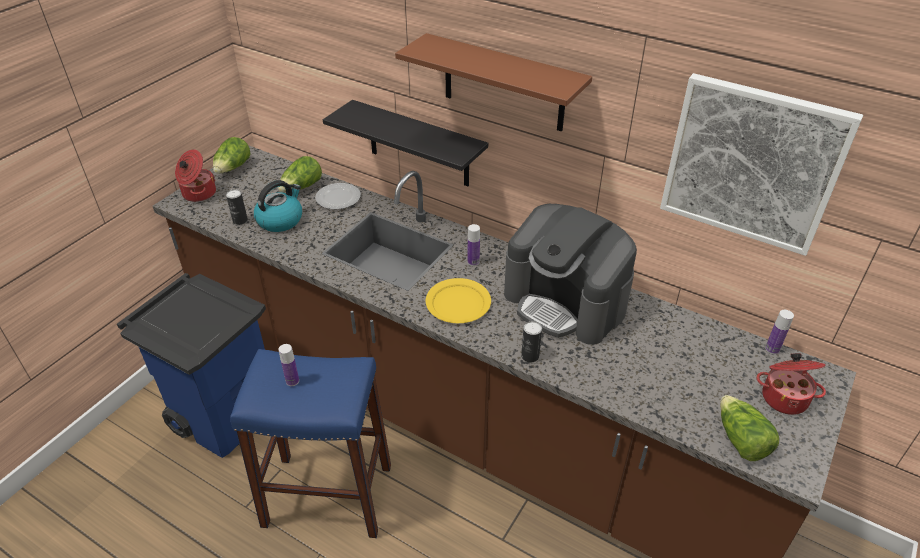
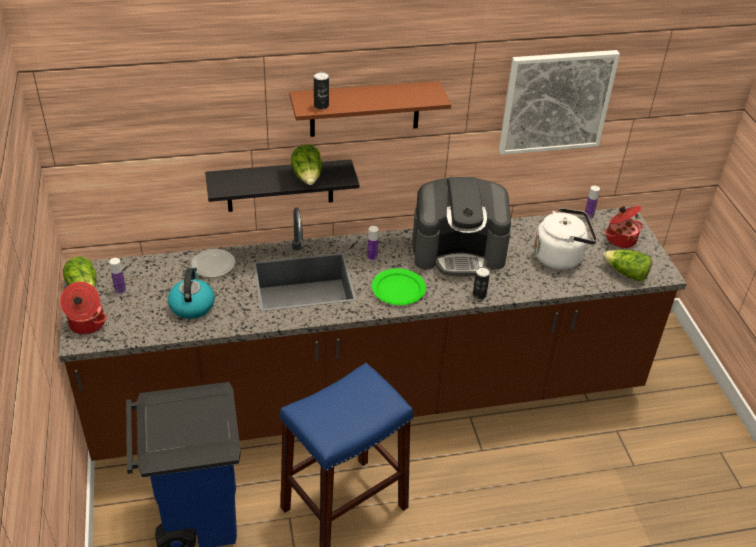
camera: 45 degrees left, 0 degrees up
(240, 220) = (159, 324): can -> can (321, 106)
(292, 381) = (336, 410): bottle -> bottle (120, 290)
(302, 187) = (171, 272): lettuce -> lettuce (308, 177)
(458, 303) = (398, 289): yellow plate -> green plate
(676, 372) = (561, 257): none -> white kettle

